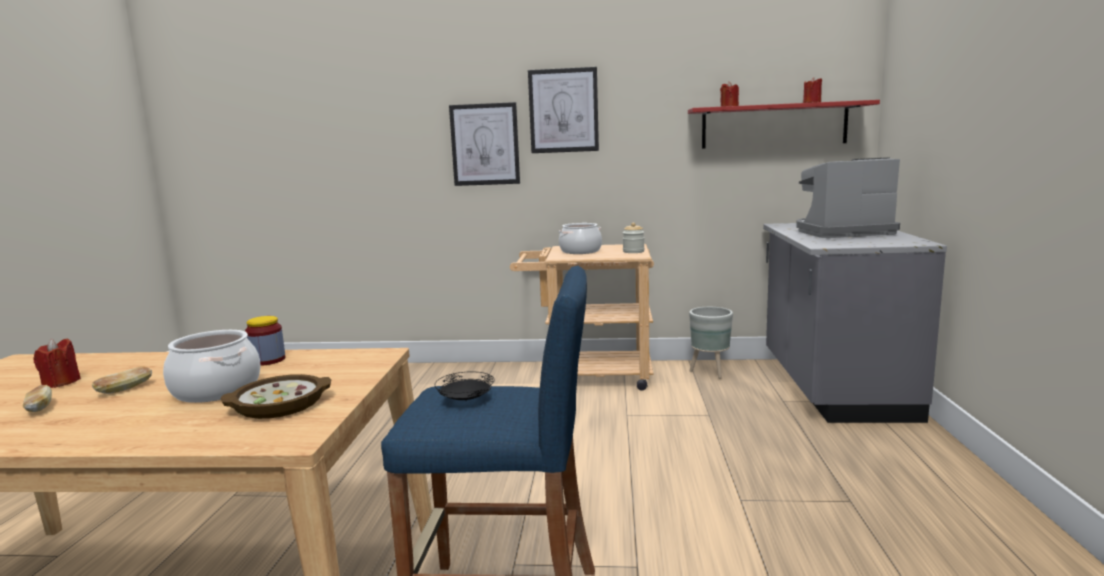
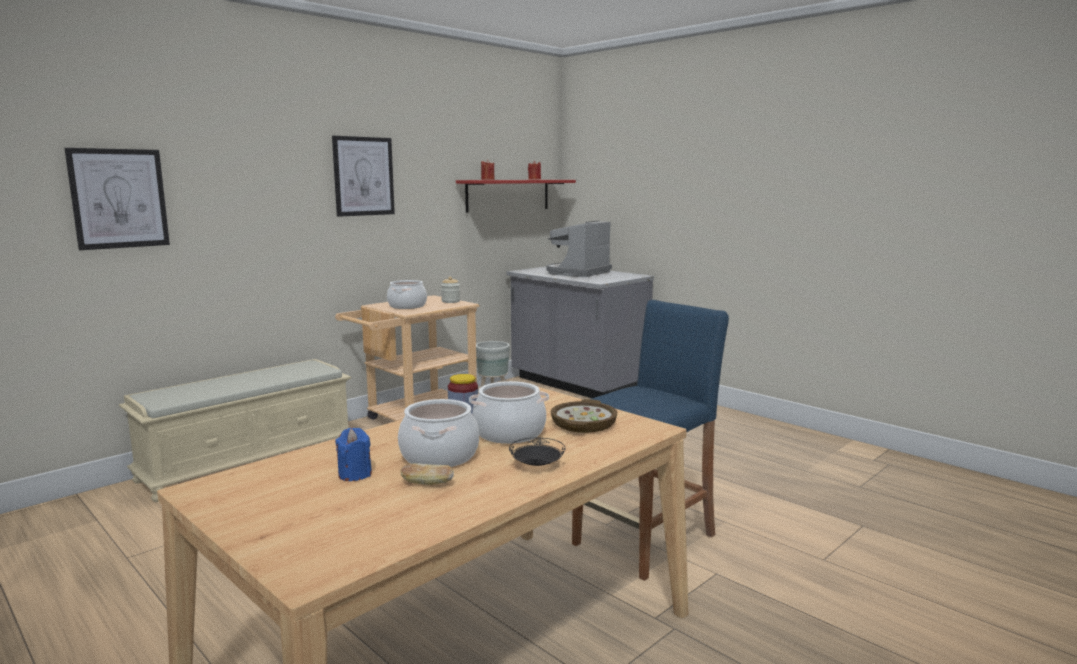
camera: 50 degrees left, 0 degrees up
(61, 383) = (355, 474): red candle -> blue candle
(125, 389) = (439, 456): bread -> cooking pot
(420, 373) = (250, 461): none -> beige bench
(465, 400) = (634, 398): black plate -> black plate (536, 465)
(485, 144) = (292, 207): picture -> picture (119, 198)

